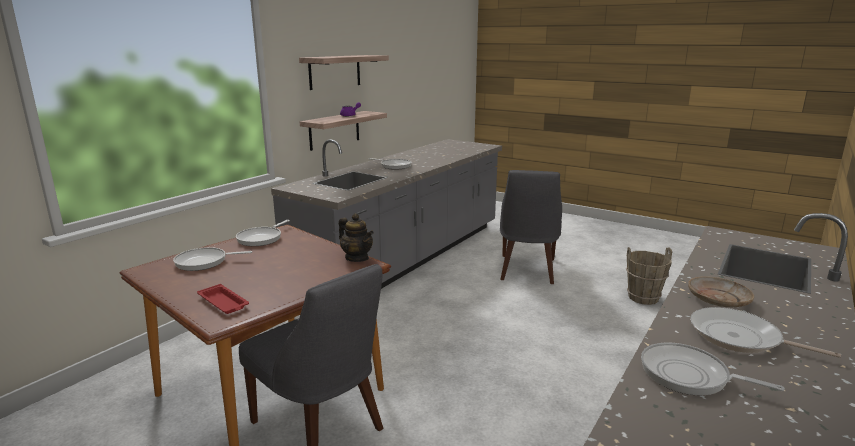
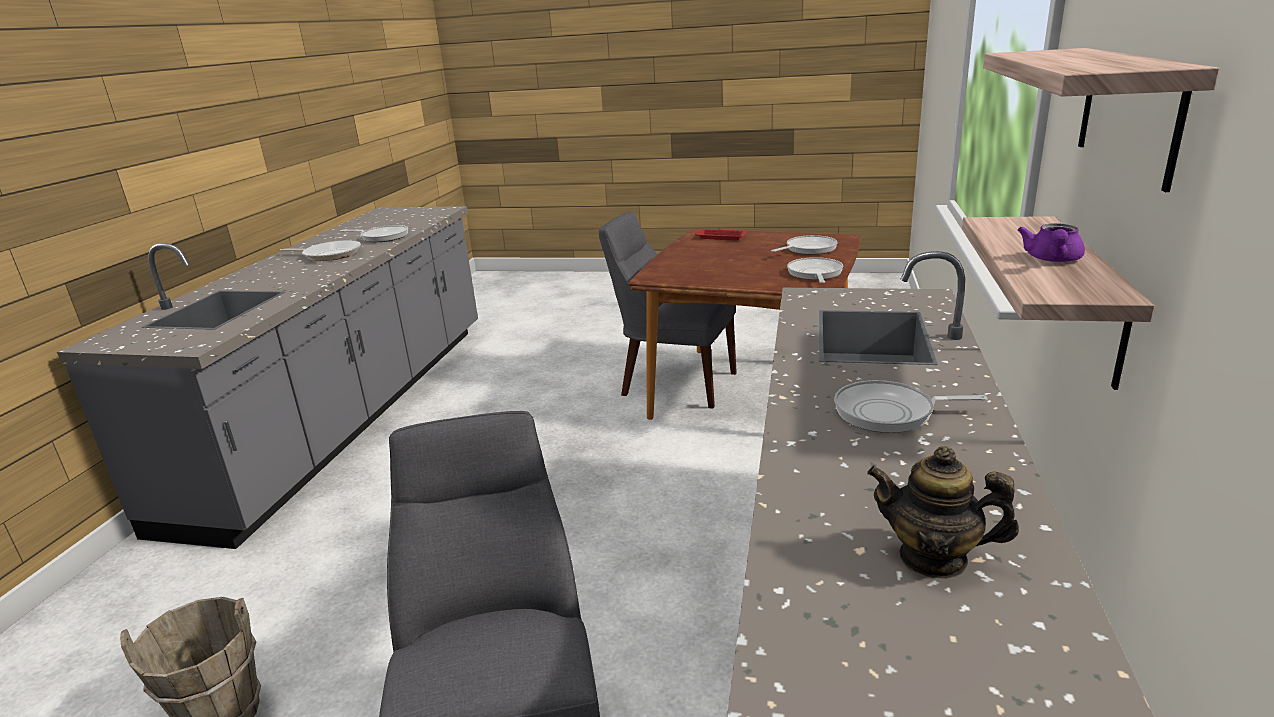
camera: 160 degrees right, 5 degrees up
(357, 258) = (670, 279): teapot -> teapot (933, 558)
(718, 299) = (314, 272): beige plate -> none

